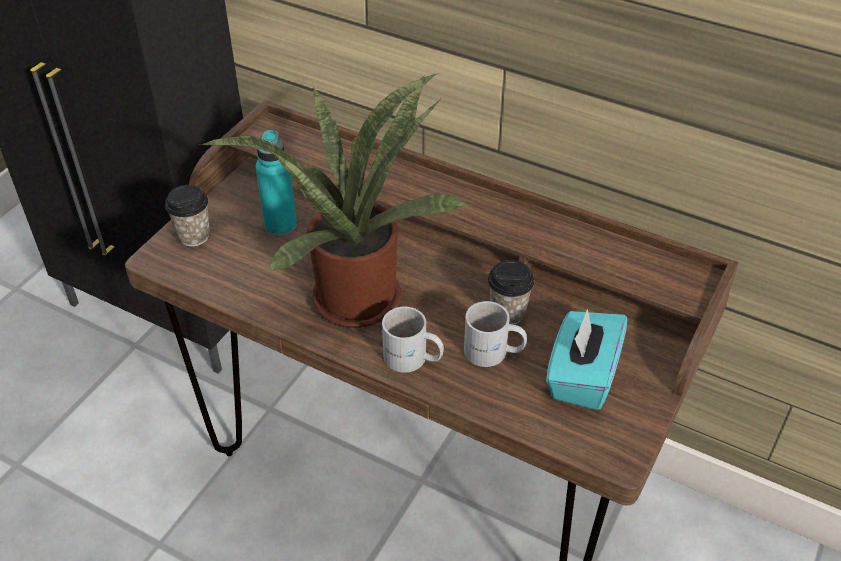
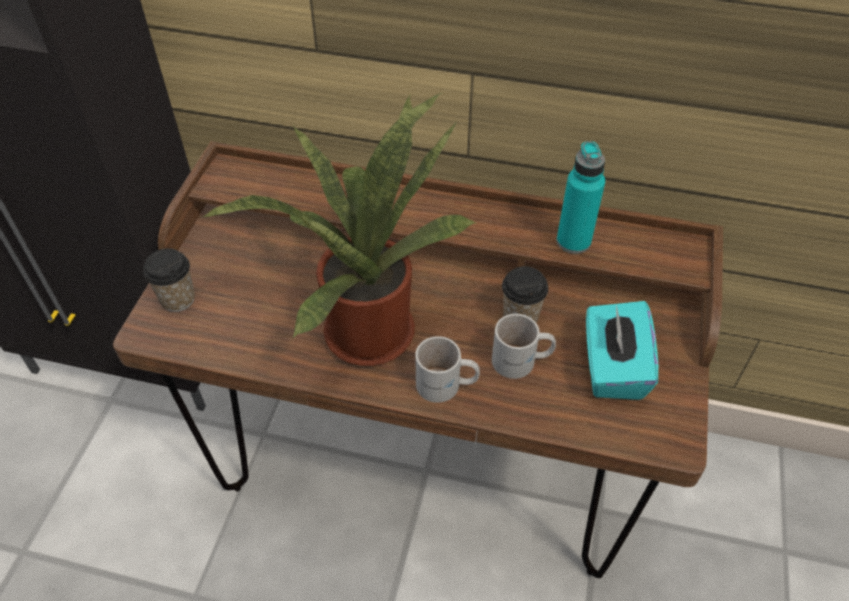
camera: 15 degrees left, 5 degrees up
(280, 225) = (265, 270): turquoise bottle -> turquoise bottle (573, 241)

